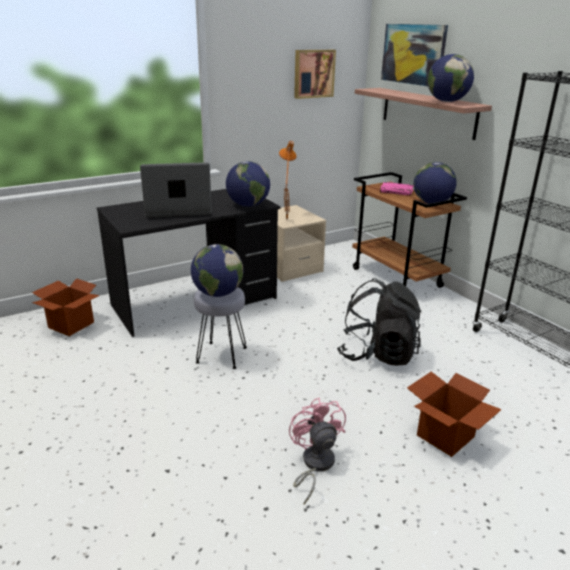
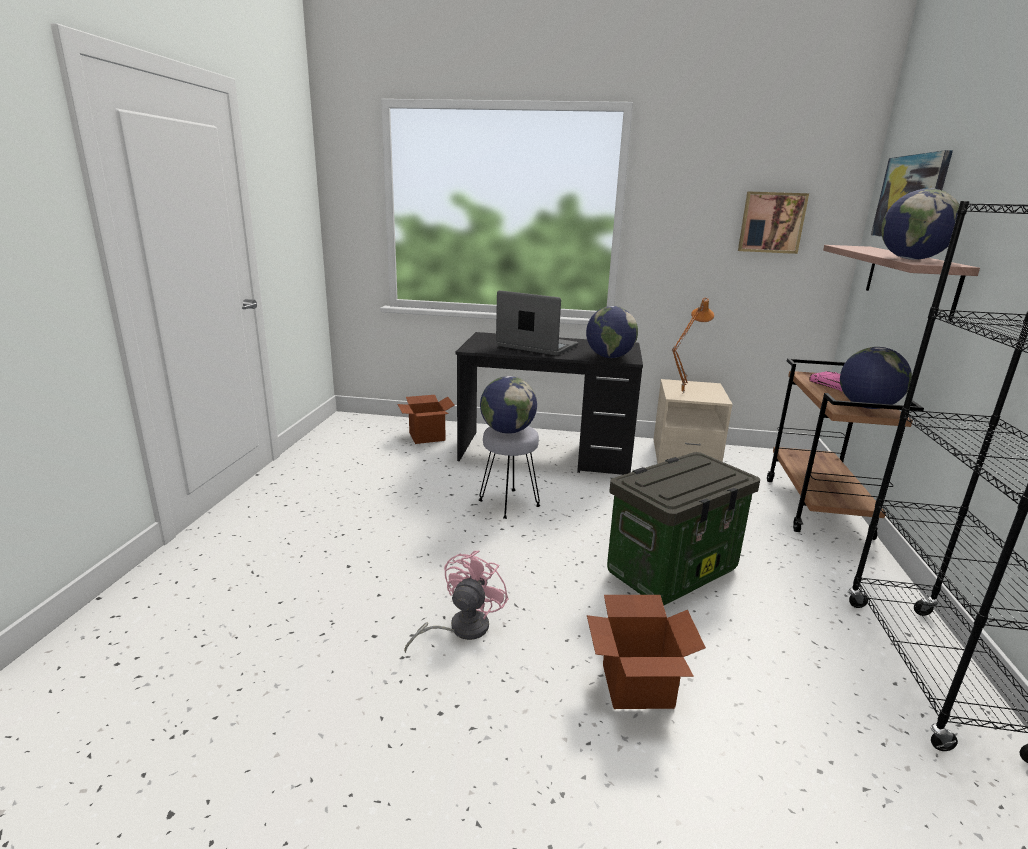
camera: 40 degrees right, 5 degrees down
(377, 354) = (672, 570): black backpack -> storage box

